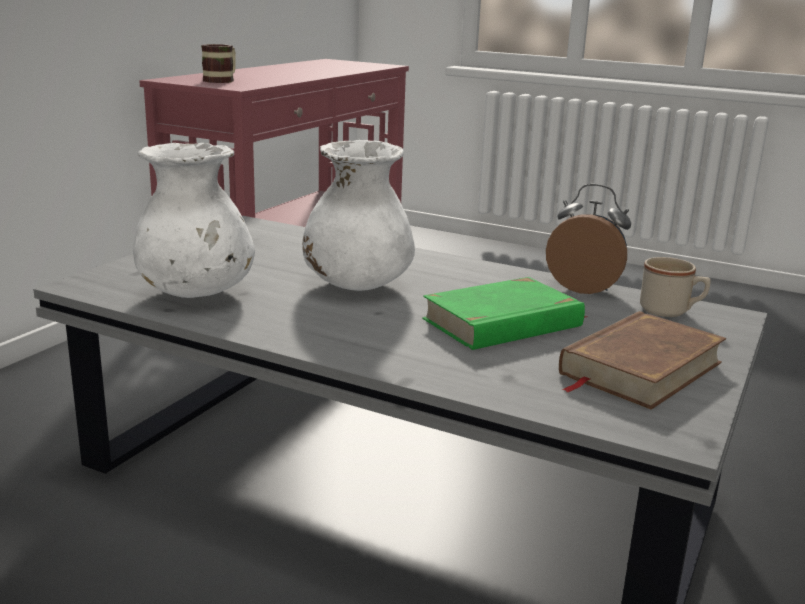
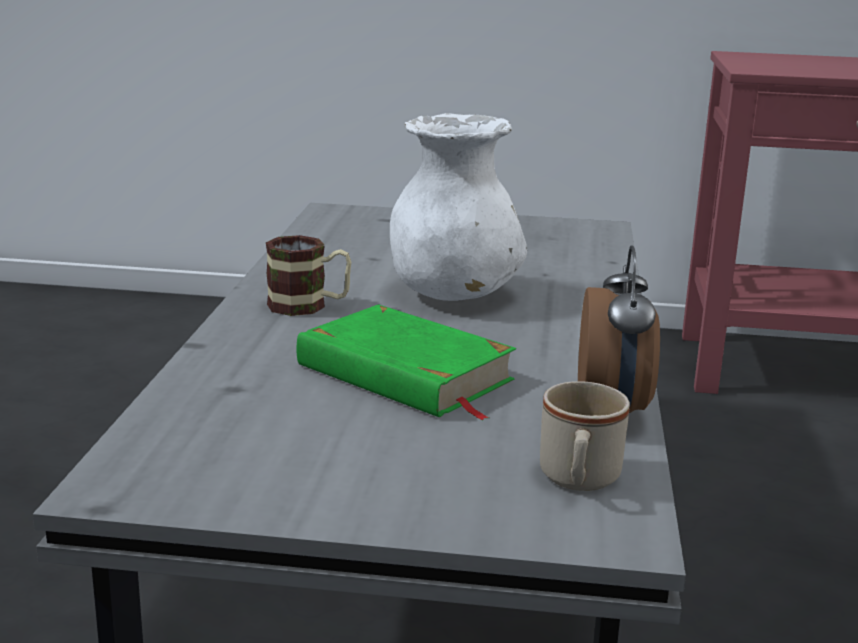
camera: 70 degrees right, 0 degrees up
(197, 293) = (353, 244): white vase -> none
(222, 80) = (792, 63): mug -> mug (309, 306)
(639, 368) = (315, 461): brown book -> none

